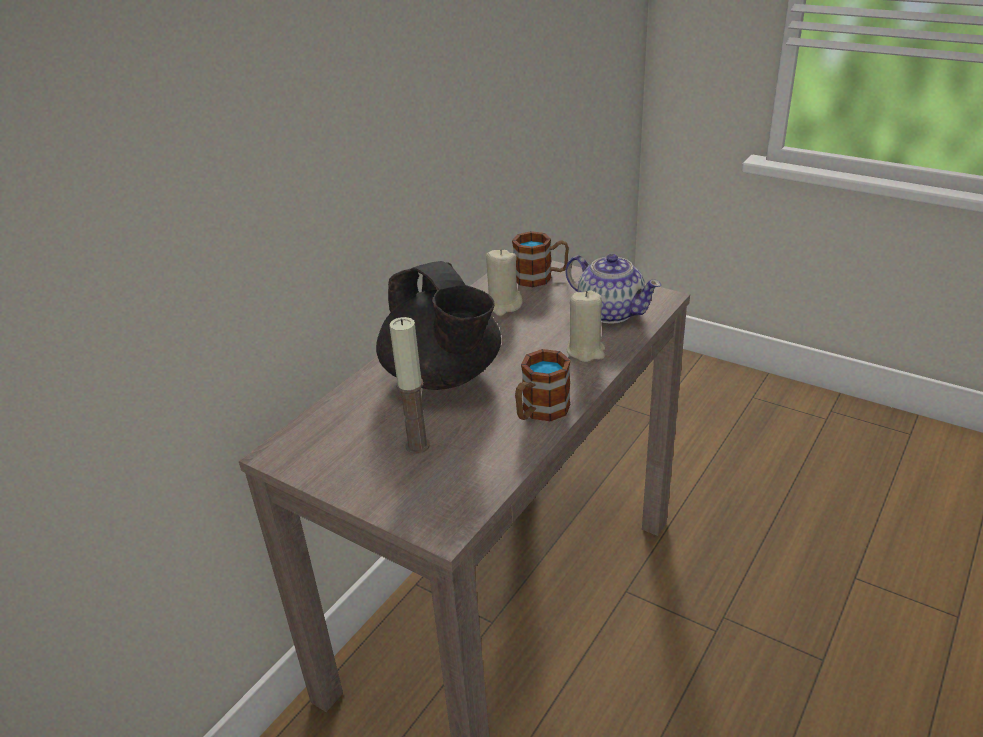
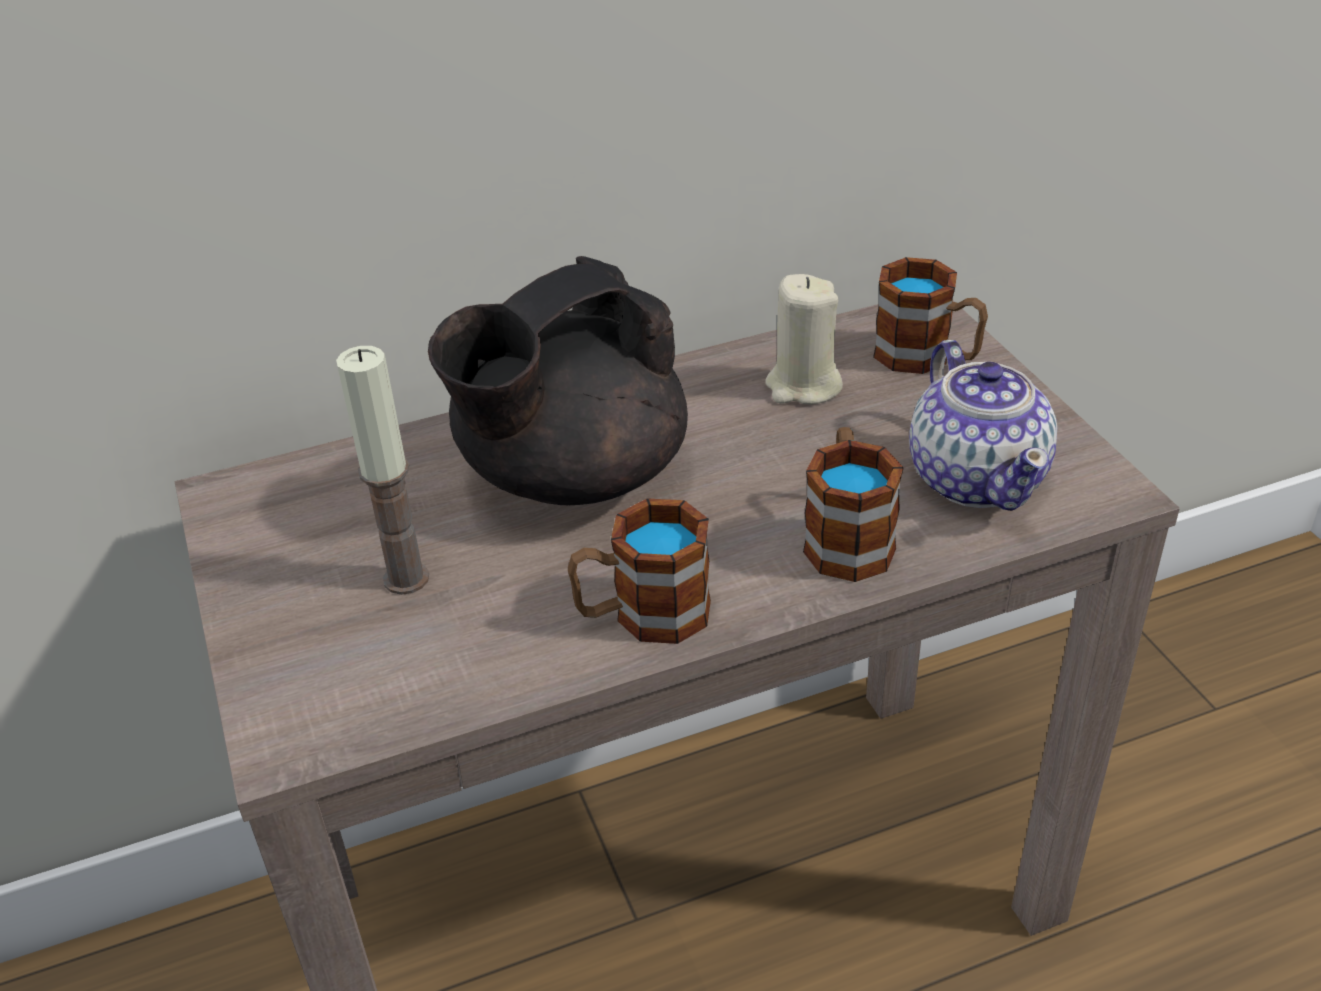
camera: 35 degrees right, 5 degrees up
(443, 377) = (570, 476): black teapot -> black teapot turned 45 degrees clockwise
(586, 351) = (847, 536): beige candle -> mug

